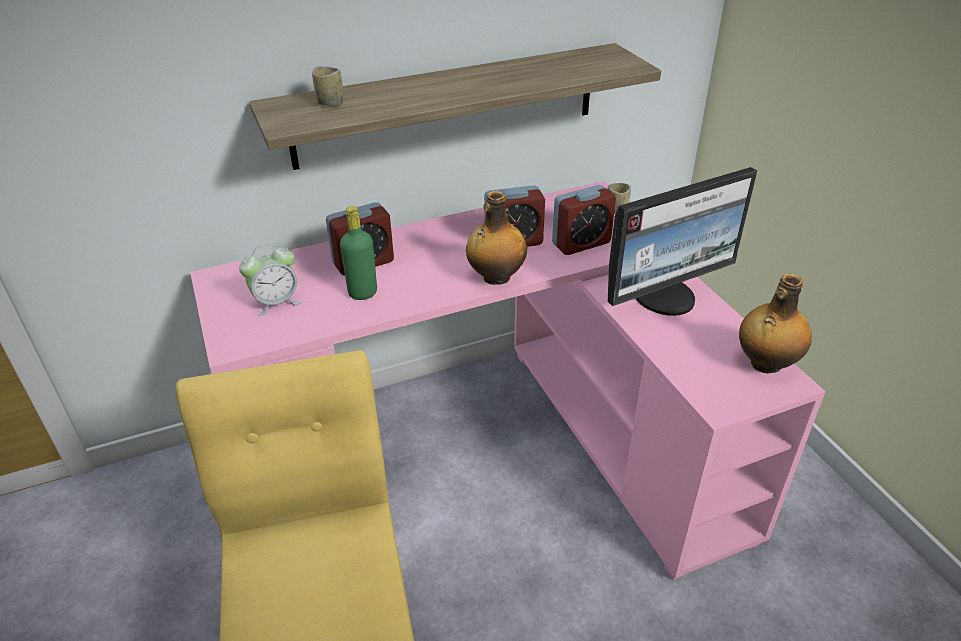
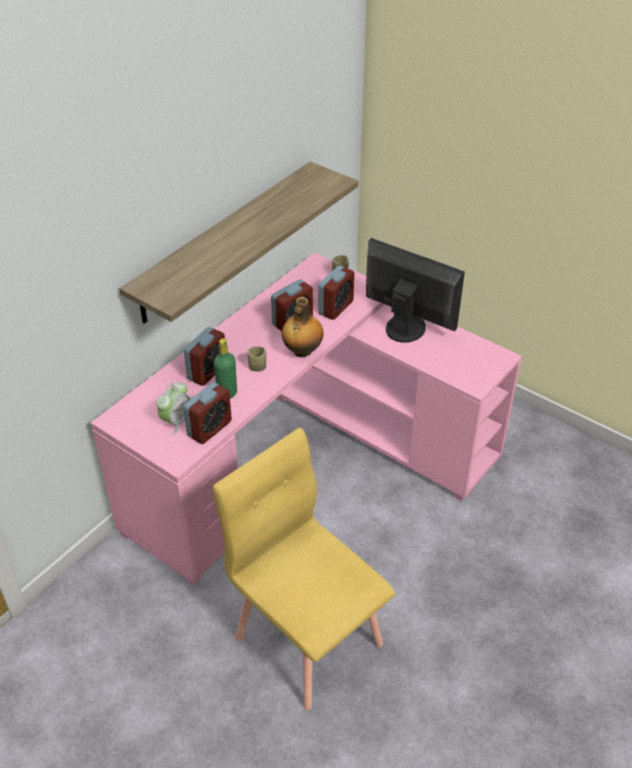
camera: 30 degrees left, 5 degrees up
(303, 325) = (209, 428): none -> alarm clock
(330, 103) = (178, 273): cup -> cup (257, 367)
(665, 297) = (406, 327): monitor -> monitor turned 90 degrees counterclockwise
(765, 364) = (484, 351): bottle -> none

